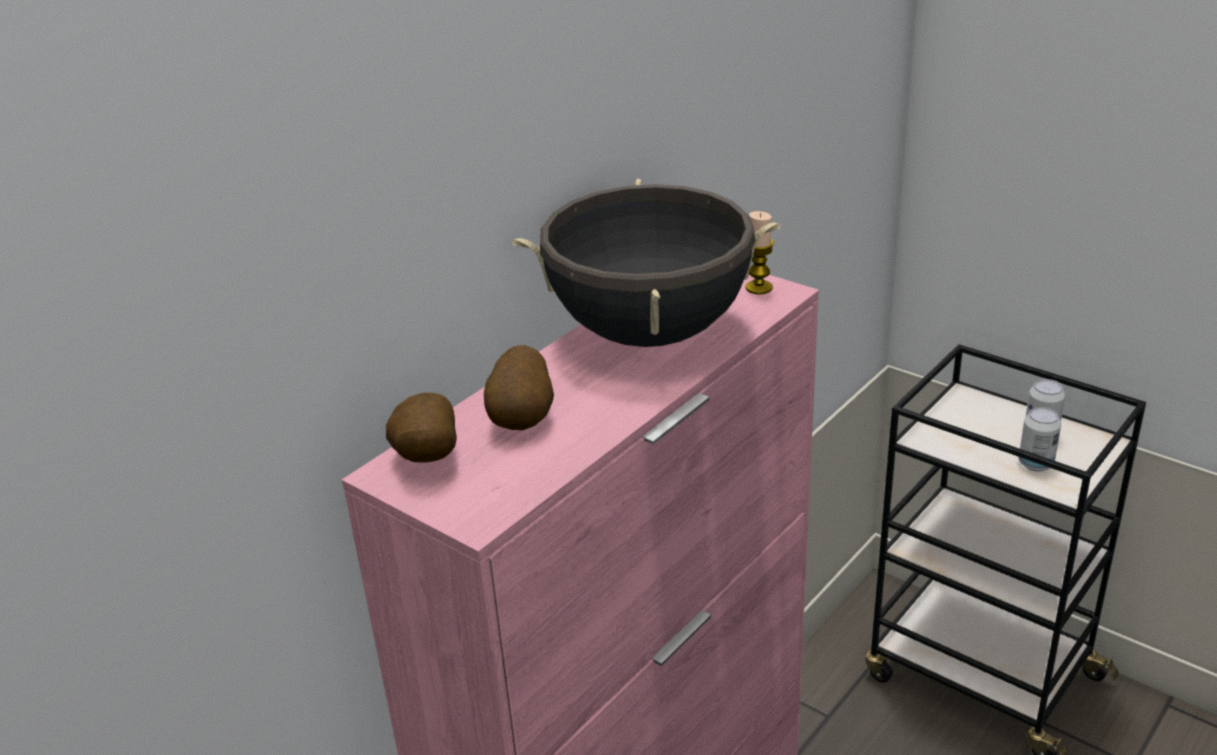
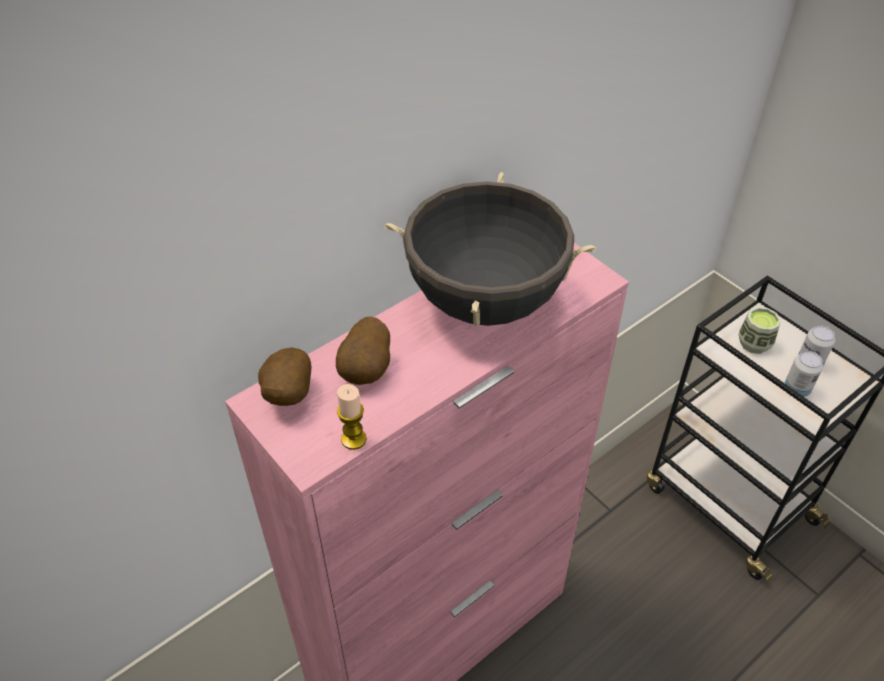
camera: 10 degrees right, 15 degrees up
(759, 288) = (582, 271): candle -> candle (353, 439)
(966, 425) = (754, 343): none -> cup

